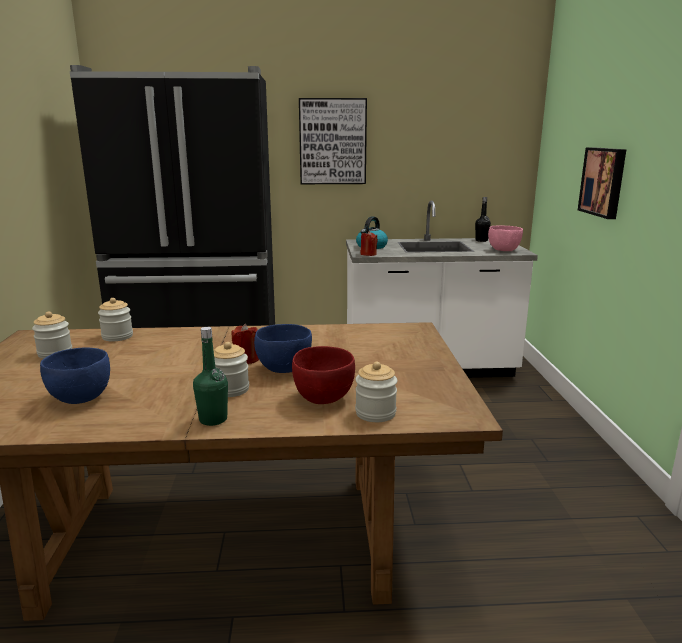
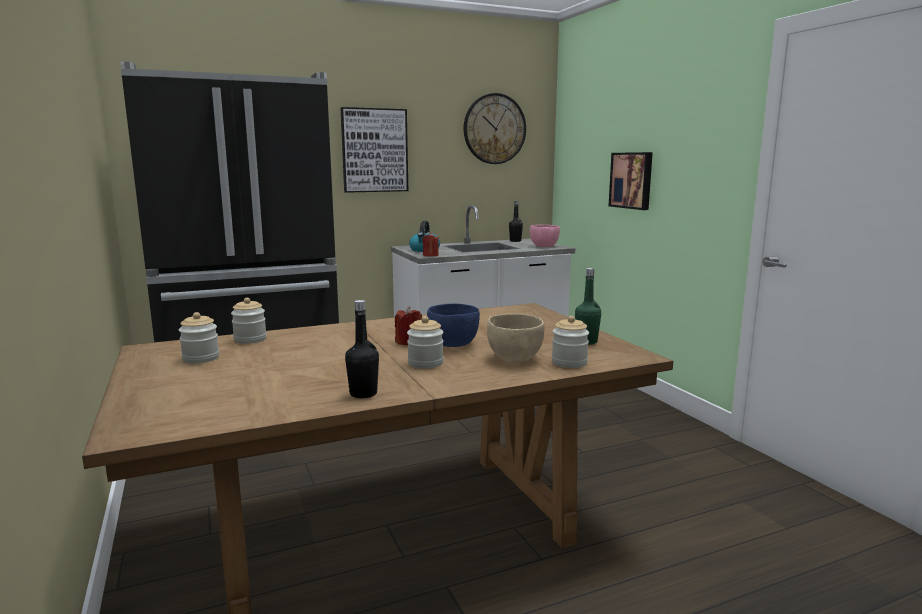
camera: 20 degrees left, 5 degrees down
(81, 399) = (288, 386): blue bowl -> none
(130, 420) = (363, 394): none -> black bottle
(213, 419) = (440, 383): green bottle -> green bottle (586, 342)
(323, 398) = (514, 359): red bowl -> beige bowl
(467, 117) = (494, 129): none -> wall clock

